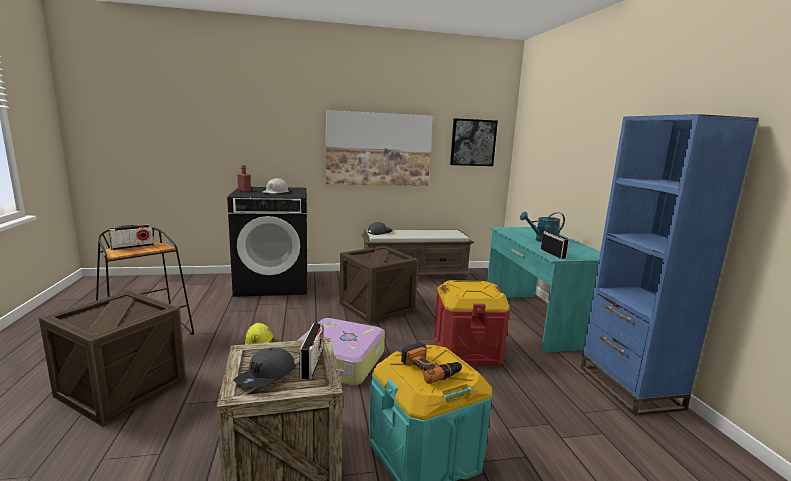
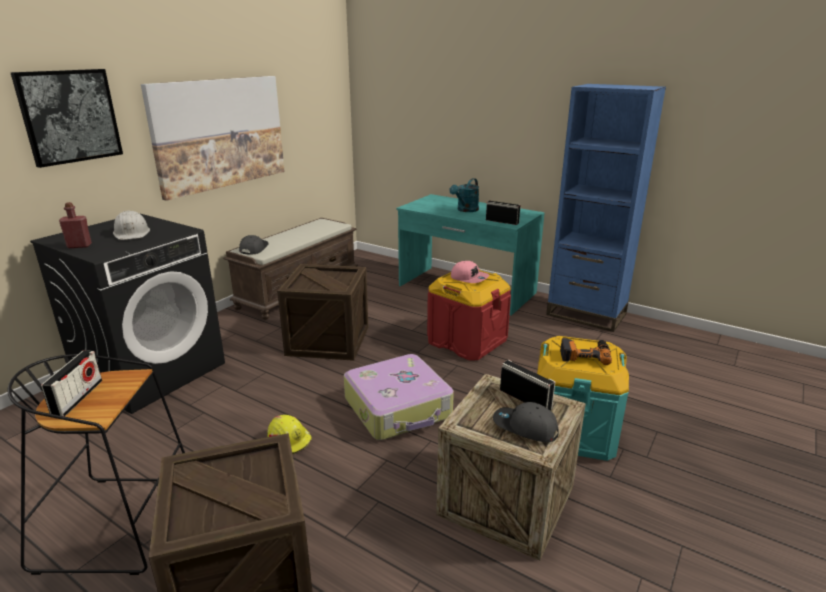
camera: 45 degrees left, 10 degrees up
(266, 376) = (524, 428): grey cap -> grey cap turned 135 degrees clockwise
(472, 288) = (469, 278): none -> pink cap
(473, 142) = (316, 105): picture -> picture (69, 116)

